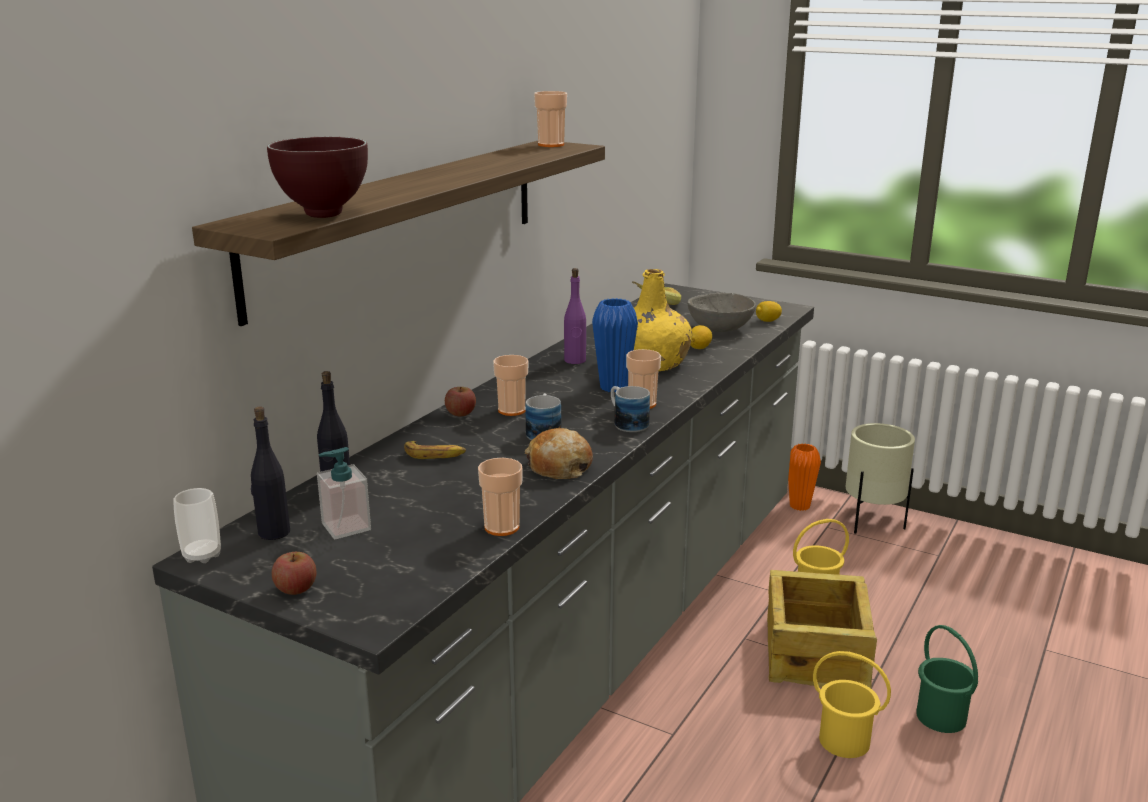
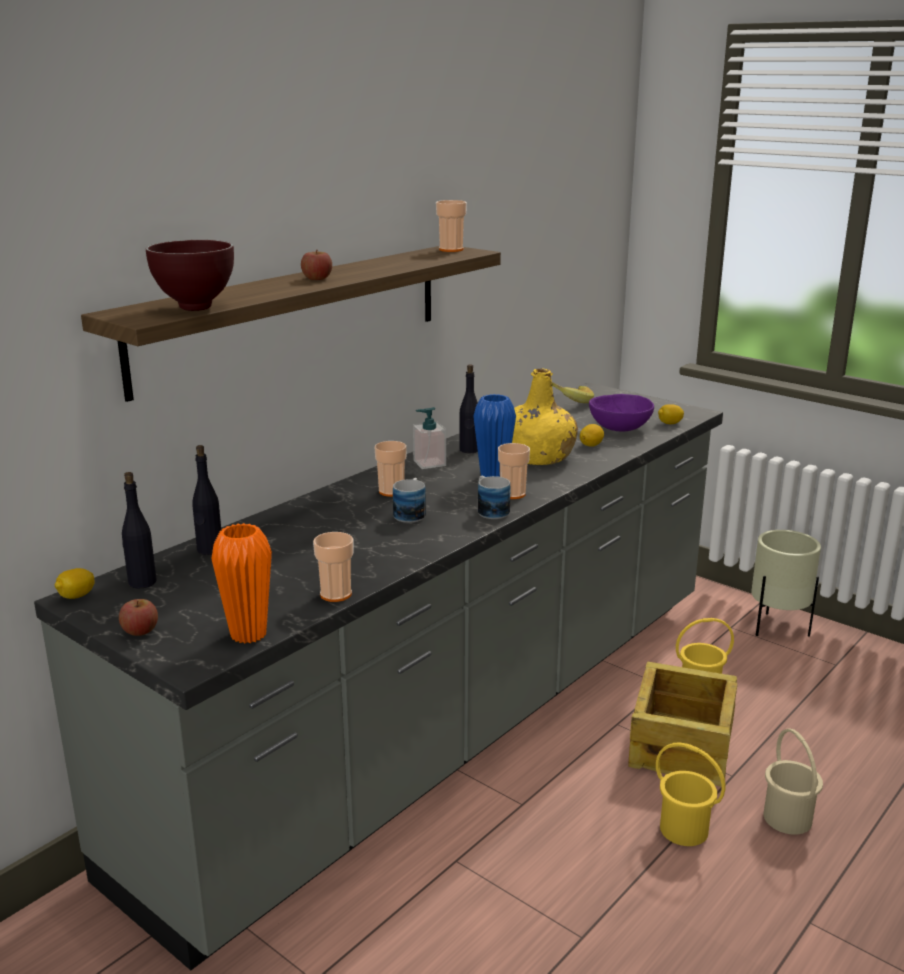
camera: 10 degrees right, 0 degrees up
(202, 555) = (76, 596): cup -> lemon
(346, 527) = (203, 582): soap dispenser -> soap dispenser (429, 463)
(435, 454) = (306, 526): banana -> none
(460, 413) = (345, 491): apple -> apple (317, 278)
(559, 466) = (410, 545): bread -> none
(575, 360) = (469, 450): purple bottle -> black bottle
(719, 329) = (619, 429): grey bowl -> purple bowl
(799, 506) = (710, 605): orange vase -> orange vase (248, 634)
(940, 717) = (787, 818): green bucket -> beige bucket

